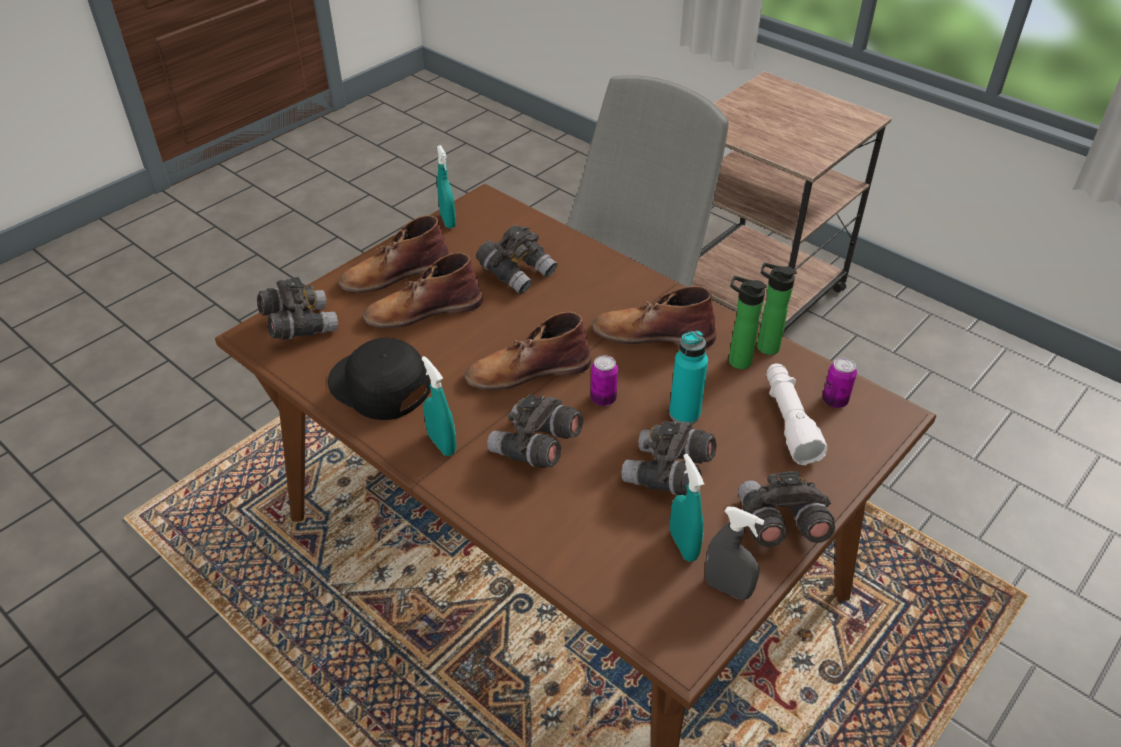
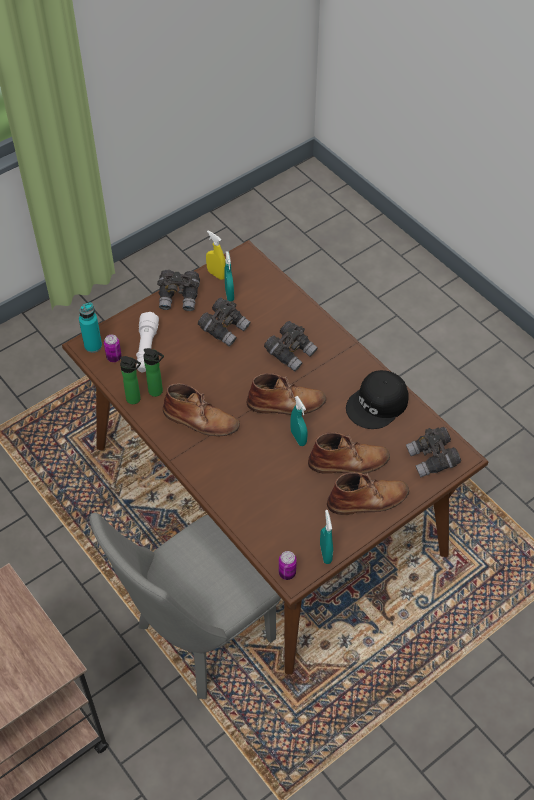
camera: 170 degrees left, 10 degrees up
(378, 386) = (378, 404): black cap -> black cap turned 90 degrees clockwise
(442, 444) = (342, 362): turquoise spray bottle -> turquoise spray bottle (298, 438)
(517, 272) = (279, 487): grey binoculars -> none
(603, 399) = (246, 377): can -> can (287, 573)
(684, 414) = (202, 361): turquoise bottle -> turquoise bottle (93, 346)
(727, 588) = (216, 274): grey spray bottle -> yellow spray bottle

